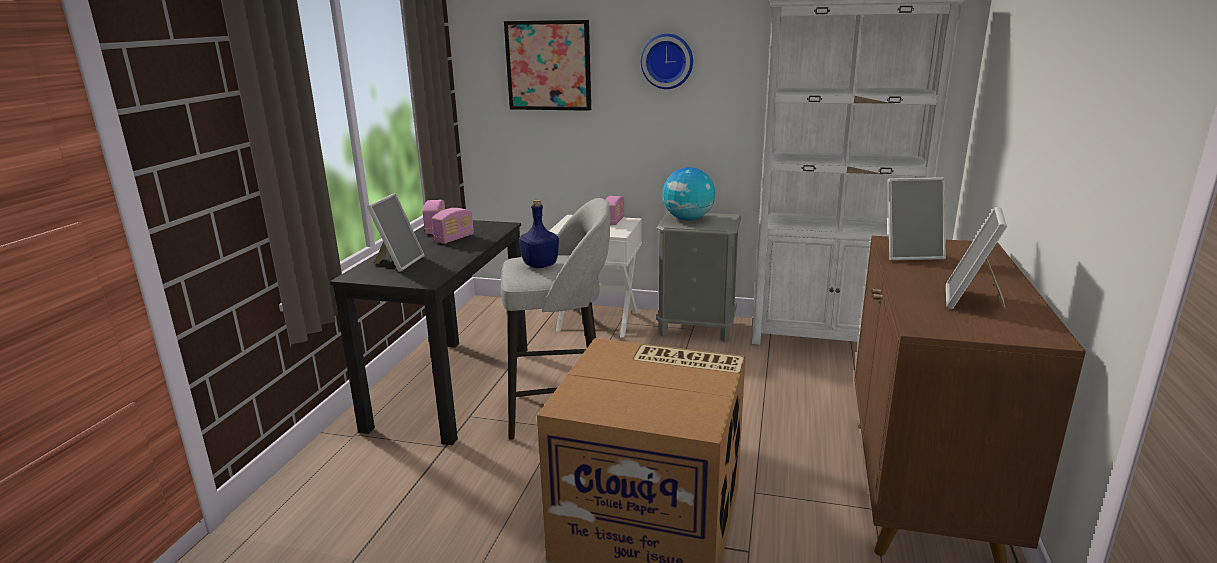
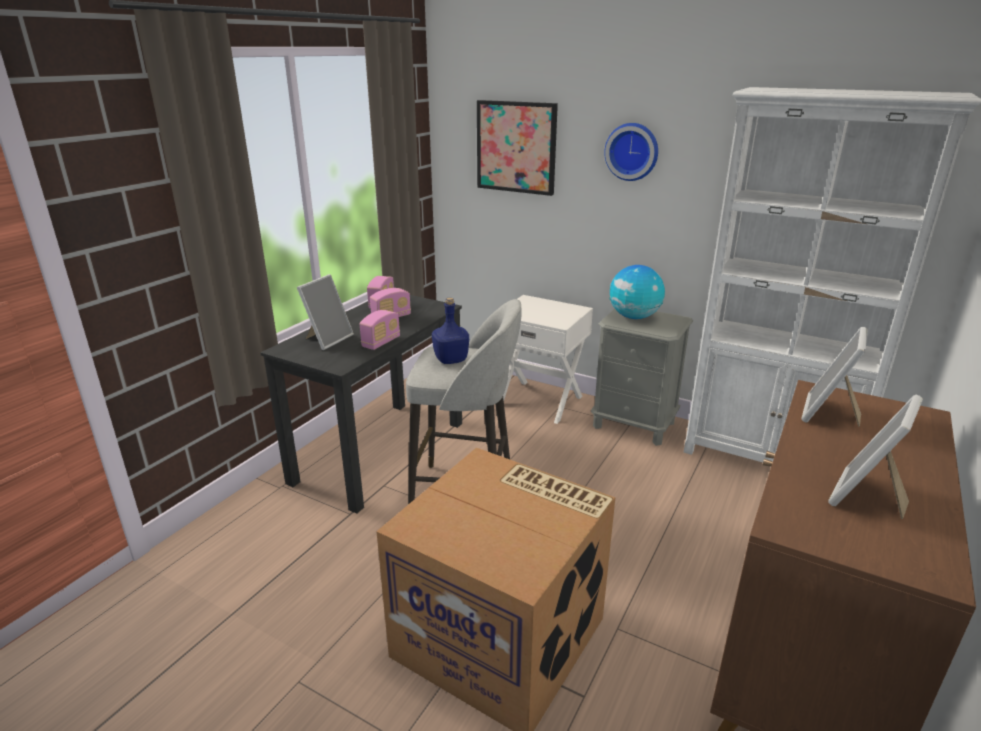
camera: 15 degrees right, 5 degrees up
(614, 221) = (563, 308): radio -> radio (381, 342)
(910, 254) = (829, 414): picture frame -> picture frame turned 105 degrees clockwise

